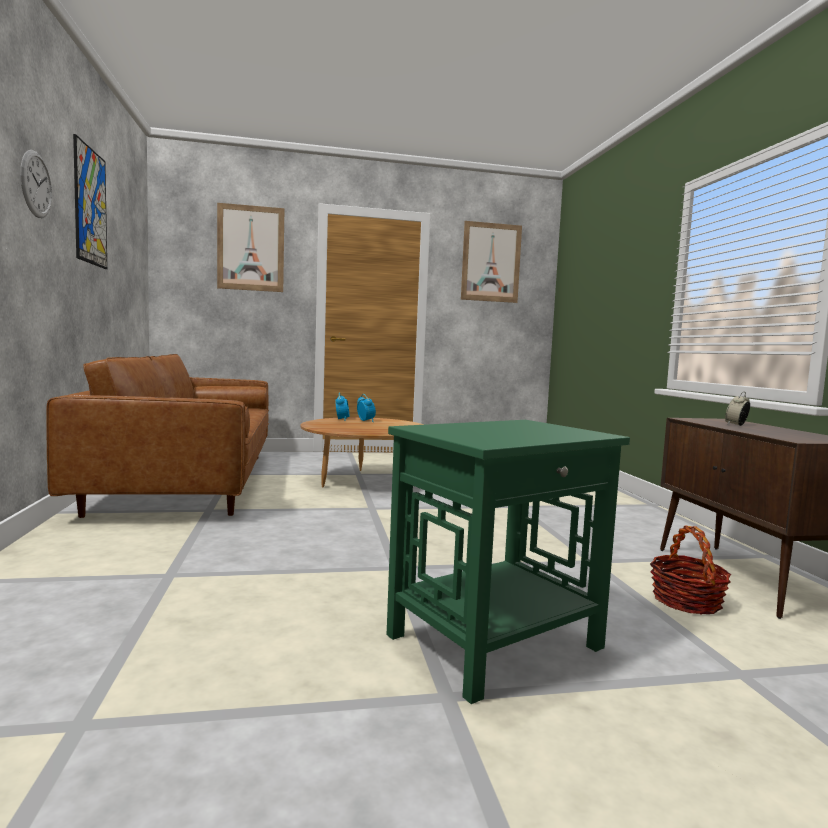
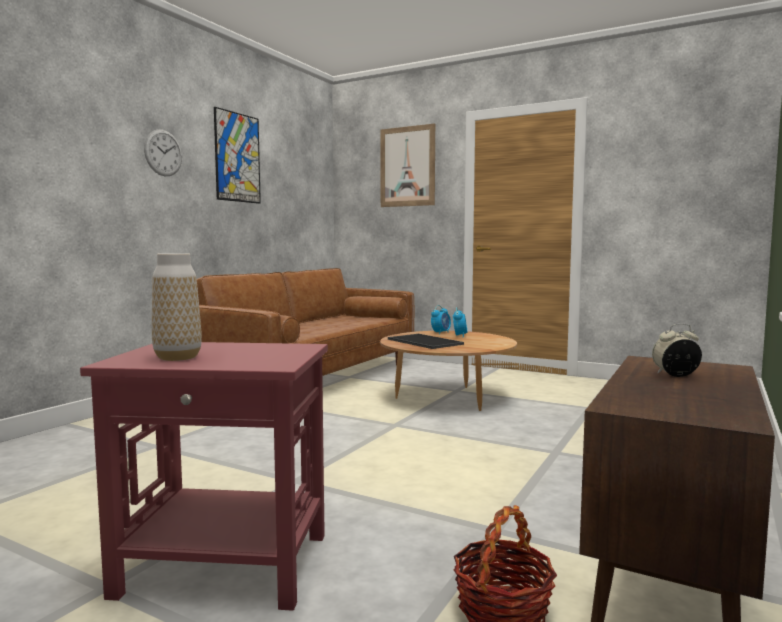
camera: 40 degrees right, 0 degrees up
(355, 427) = (423, 342): none -> tray
(491, 262) = (669, 143): picture -> none
(495, 642) = (224, 565): green side table -> red side table
(504, 436) = (178, 357): none -> vase

